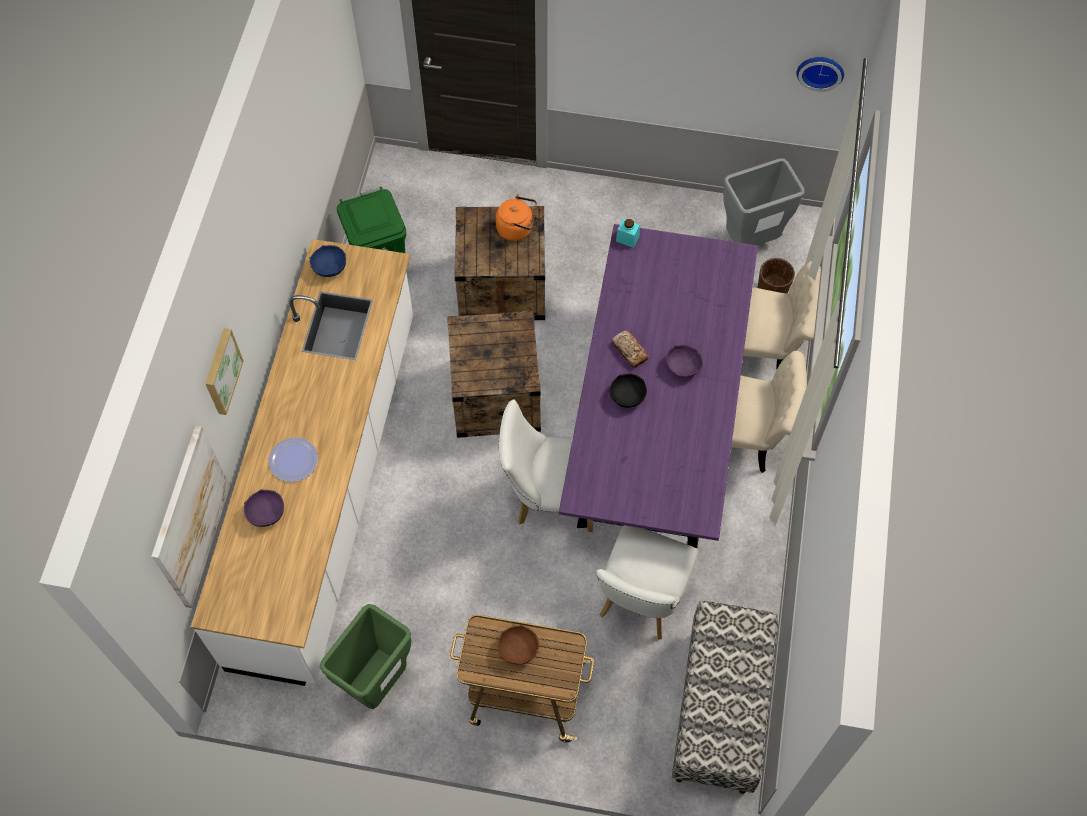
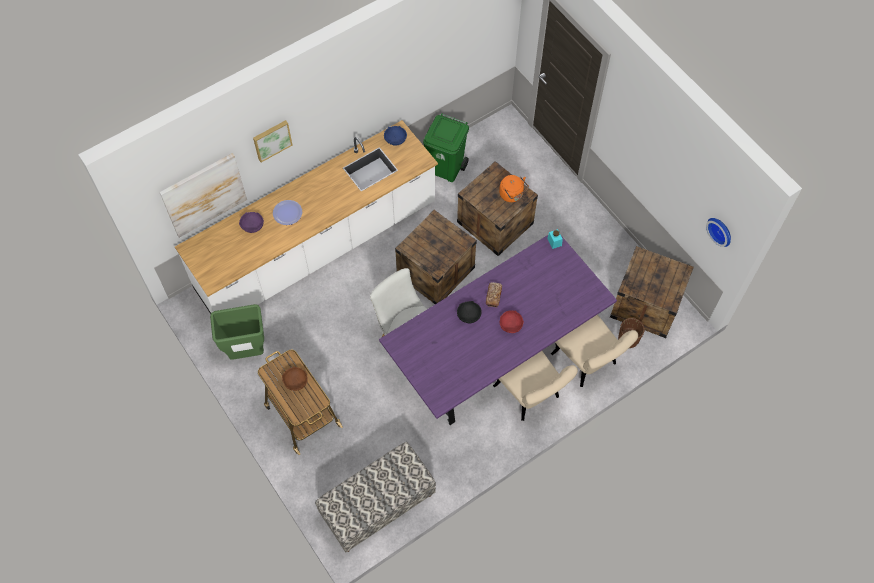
camera: 45 degrees right, 0 degrees up
(640, 601) = (396, 424): white chair -> none
(682, 366) = (511, 325): purple bowl -> red bowl
(750, 241) = (646, 305): grey trash can -> crate

